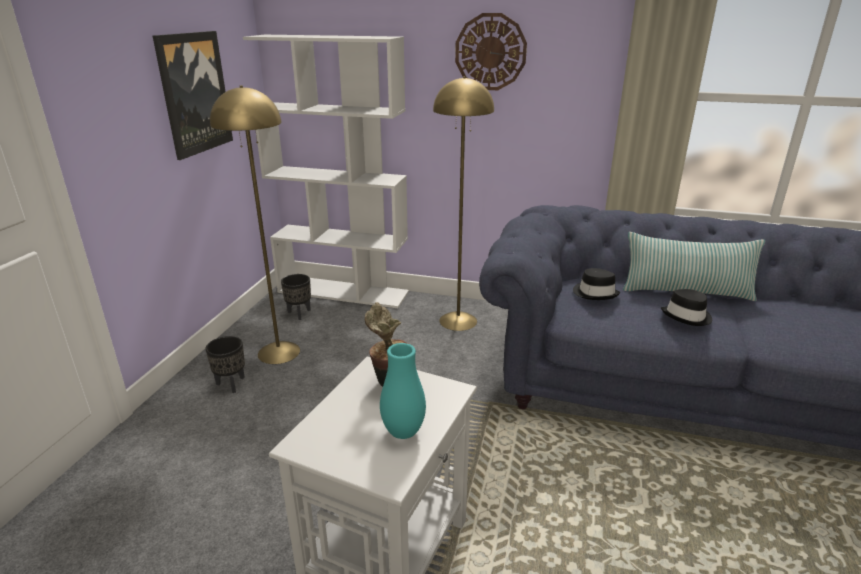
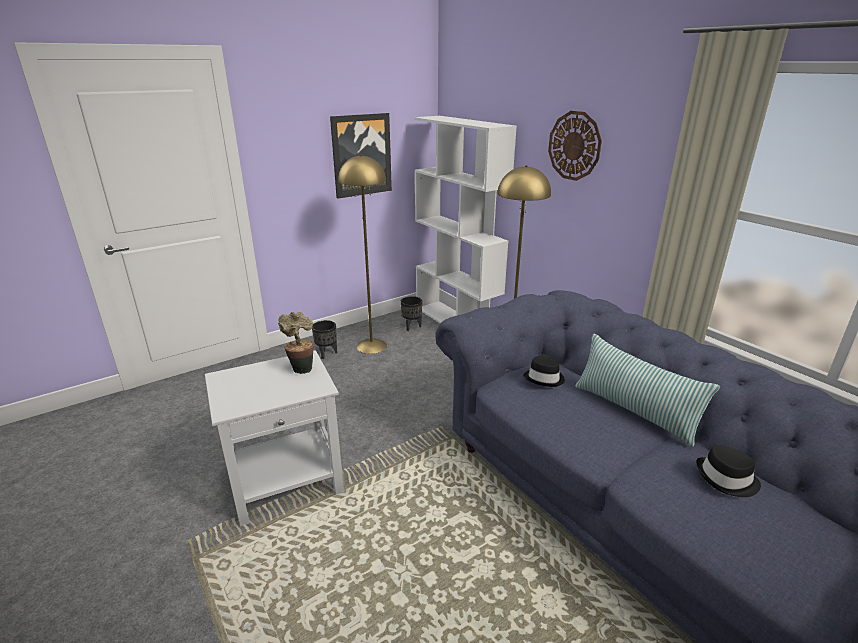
camera: 40 degrees right, 0 degrees up
(403, 432) = (264, 394): turquoise vase -> none
(687, 316) = (589, 426): black hat -> black hat (727, 479)

